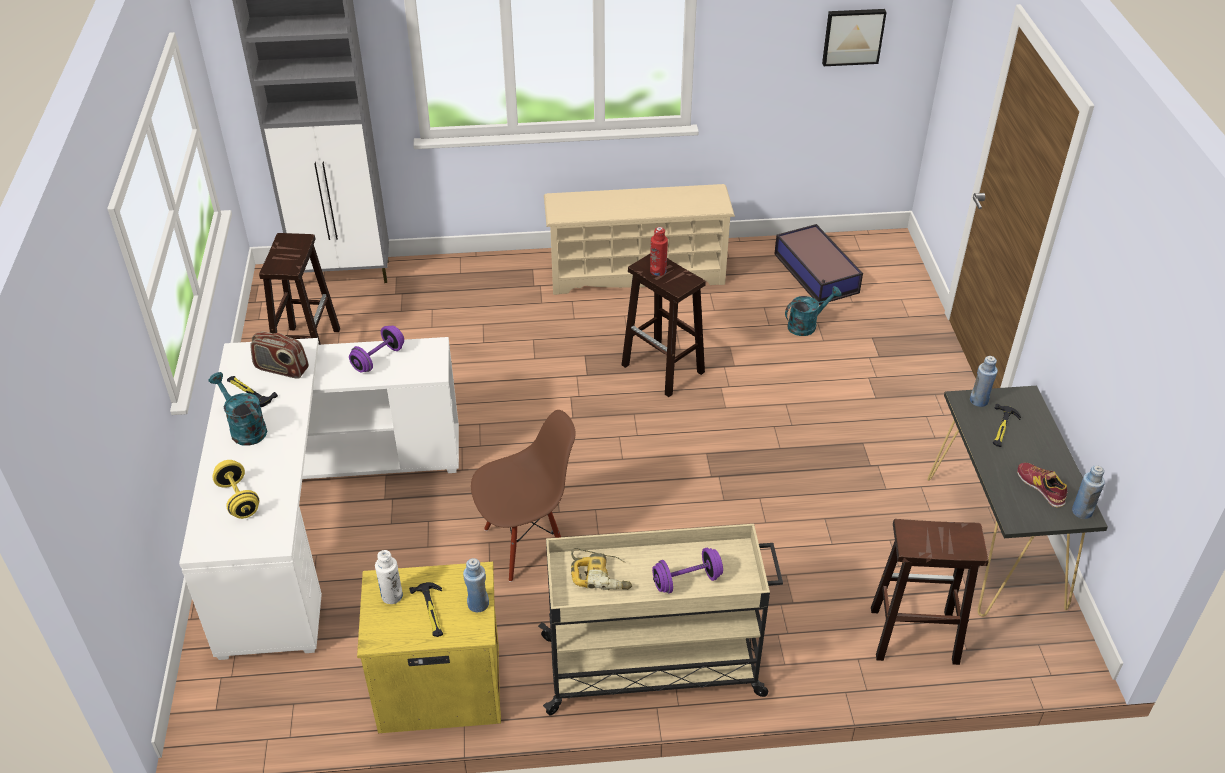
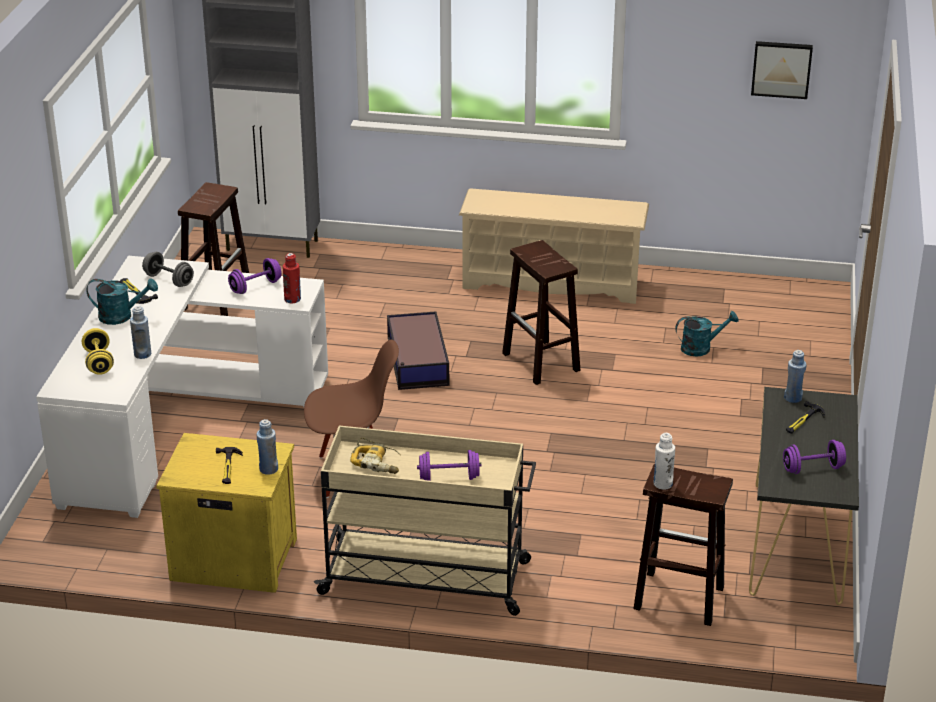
camera: 15 degrees right, 10 degrees down
(244, 428) = (122, 316): turquoise watering can -> turquoise watering can turned 120 degrees clockwise
(281, 369) = (169, 280): radio -> grey dumbbell
(392, 596) = (200, 452): white bottle -> white bottle (663, 484)
(658, 271) = (536, 255): red bottle -> red bottle (292, 299)
(816, 274) = (733, 308): storage box -> storage box (417, 361)
(1041, 487) = (812, 468): shoe -> purple dumbbell
(1081, 511) = (840, 491): blue bottle -> blue bottle (142, 354)

